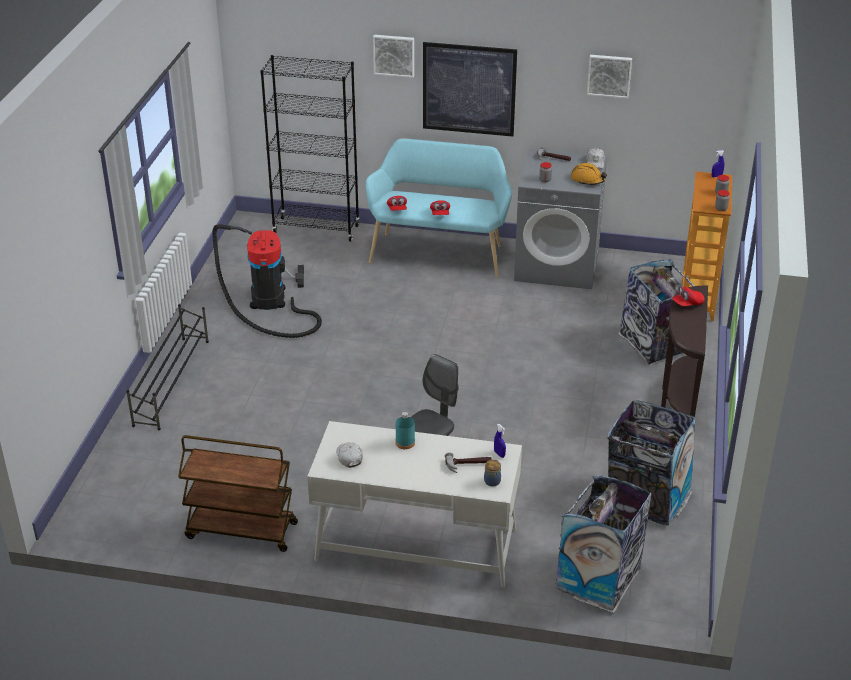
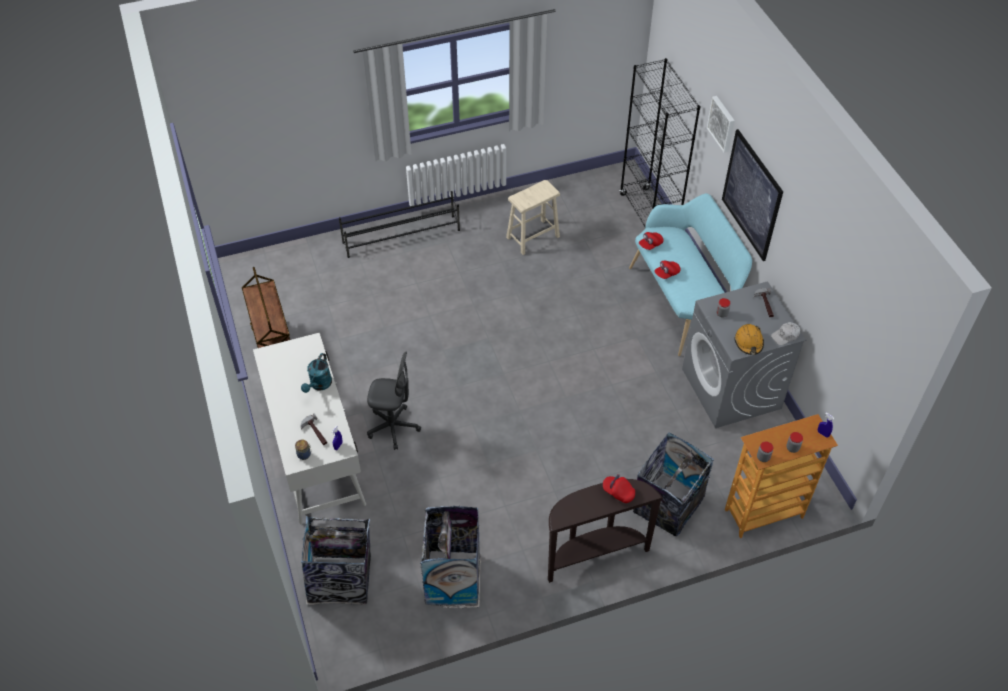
camera: 60 degrees right, 15 degrees up
(269, 301) = (532, 237): vacuum cleaner -> beige stool
(349, 457) = (285, 362): white cap -> none
(405, 442) = (319, 385): turquoise bottle -> turquoise watering can
(609, 75) = (827, 274): picture -> none

